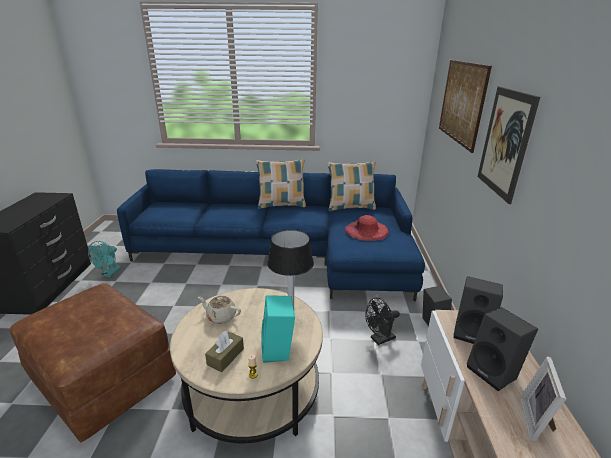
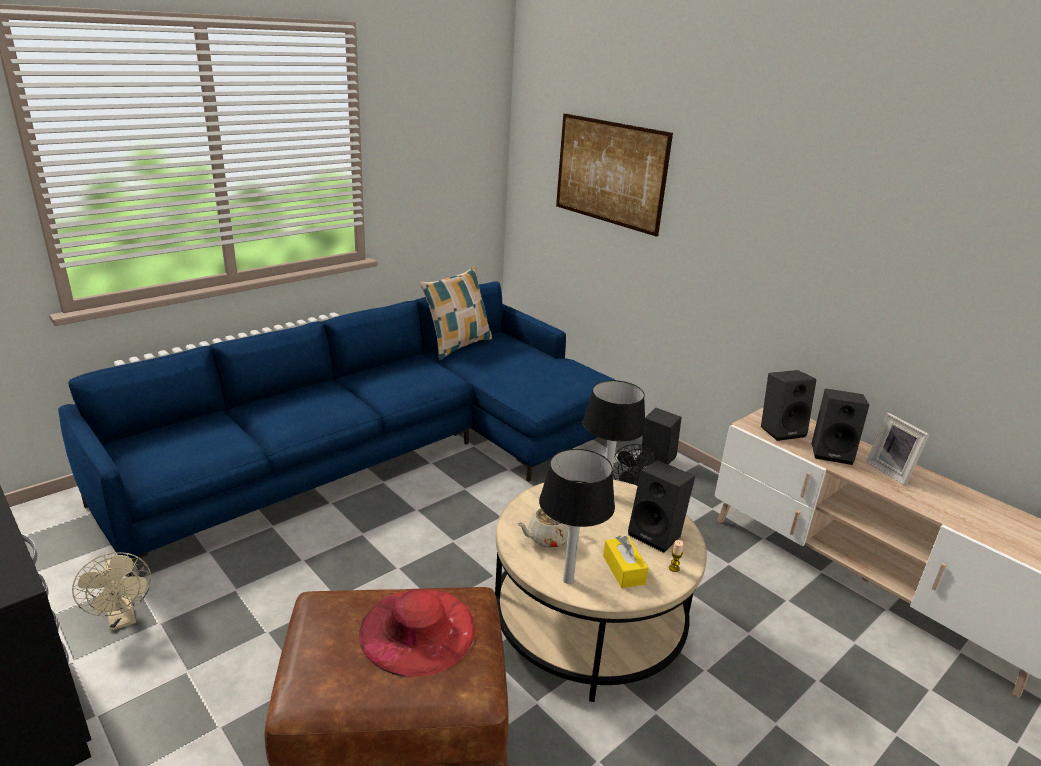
camera: 45 degrees left, 0 degrees up
(109, 274) = (123, 619): turquoise fan -> beige fan
(191, 342) = (567, 580): none -> table lamp
(225, 357) = (623, 570): brown tissue box -> yellow tissue box
(279, 350) = (657, 534): turquoise speaker -> black speaker
(281, 205) = (360, 372): pillow -> none
(366, 230) = (528, 369): red hat -> red hat (418, 630)
(505, 143) = (725, 222): picture -> none

